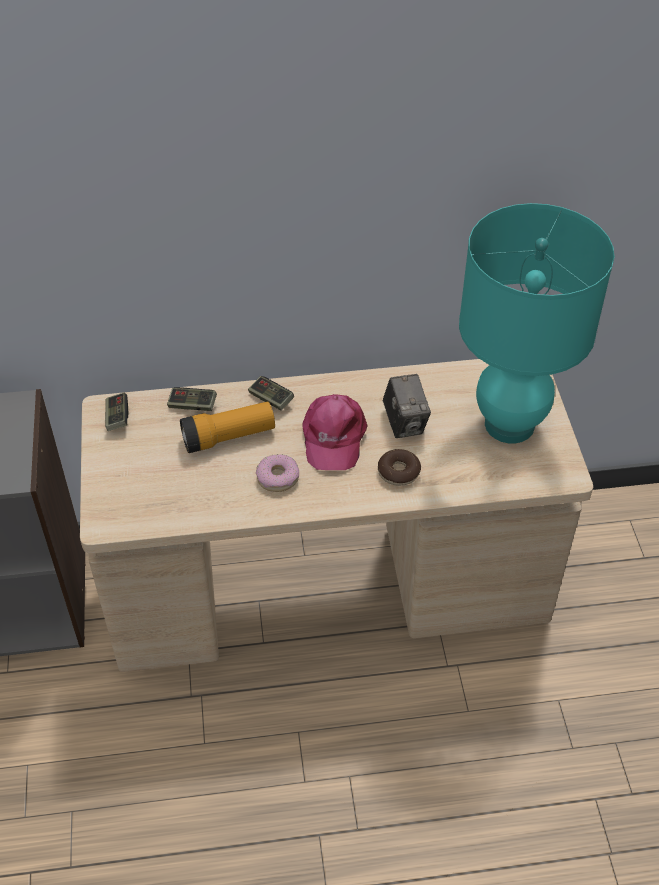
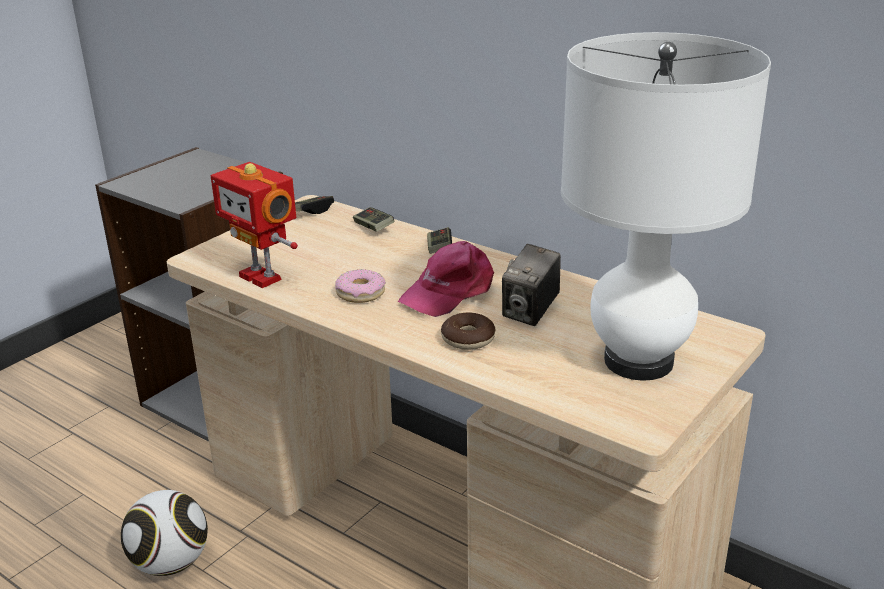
camera: 45 degrees right, 20 degrees down
(175, 756) = (171, 563): none -> football
(186, 509) = (262, 277): none -> toy robot
(228, 437) = (367, 255): flashlight -> none
(509, 425) = (638, 362): turquoise table lamp -> white table lamp

